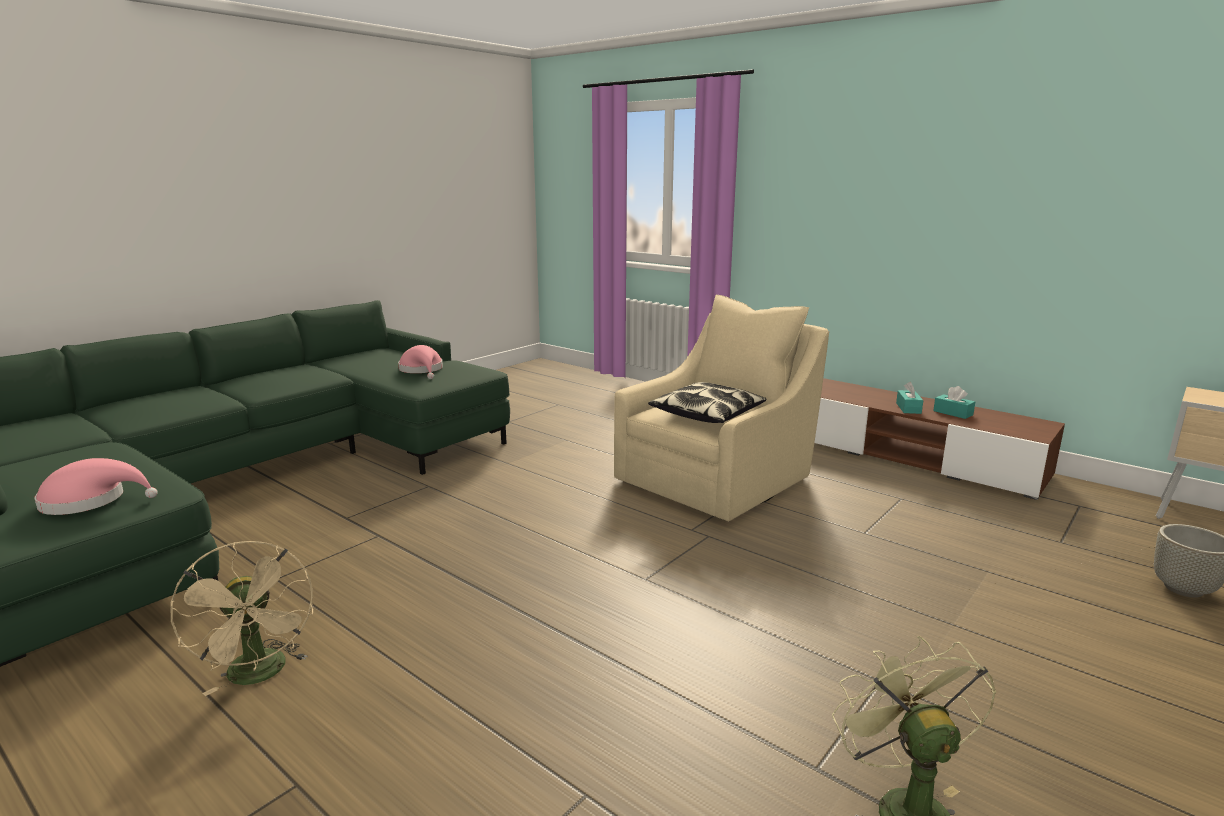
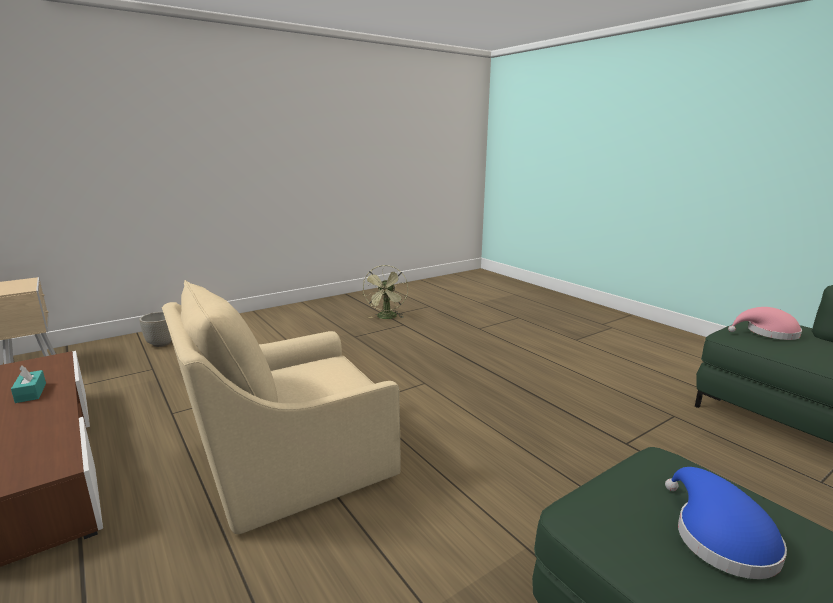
camera: 165 degrees left, 0 degrees up
(260, 675) = (623, 368): beige fan -> none
(422, 370) = (719, 537): pink hat -> blue hat
(707, 414) = (317, 373): pillow -> none
(908, 408) = (48, 407): turquoise tissue box -> none

